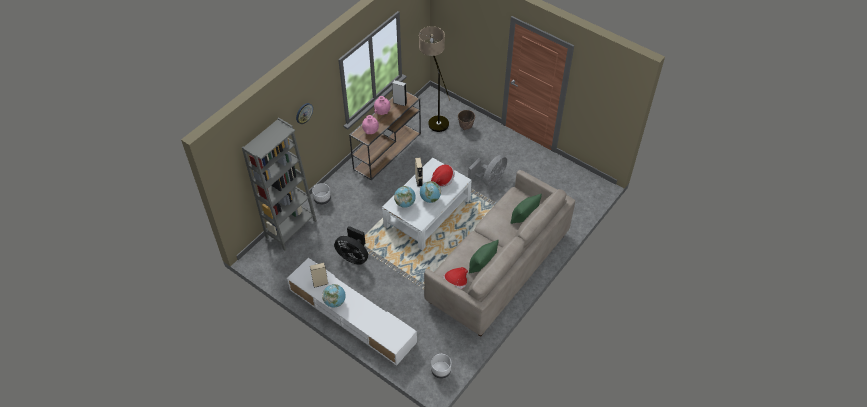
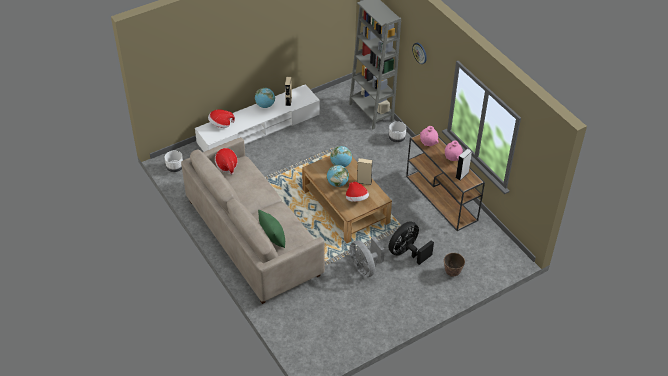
camera: 110 degrees right, 5 degrees down
(353, 256) = (320, 144): black fan -> black fan (407, 252)
(380, 331) = (220, 124): none -> hat
(427, 212) = (345, 206): white coffee table -> brown coffee table
(435, 118) = (475, 249): floor lamp -> none
(482, 264) = (236, 189): green pillow -> none

